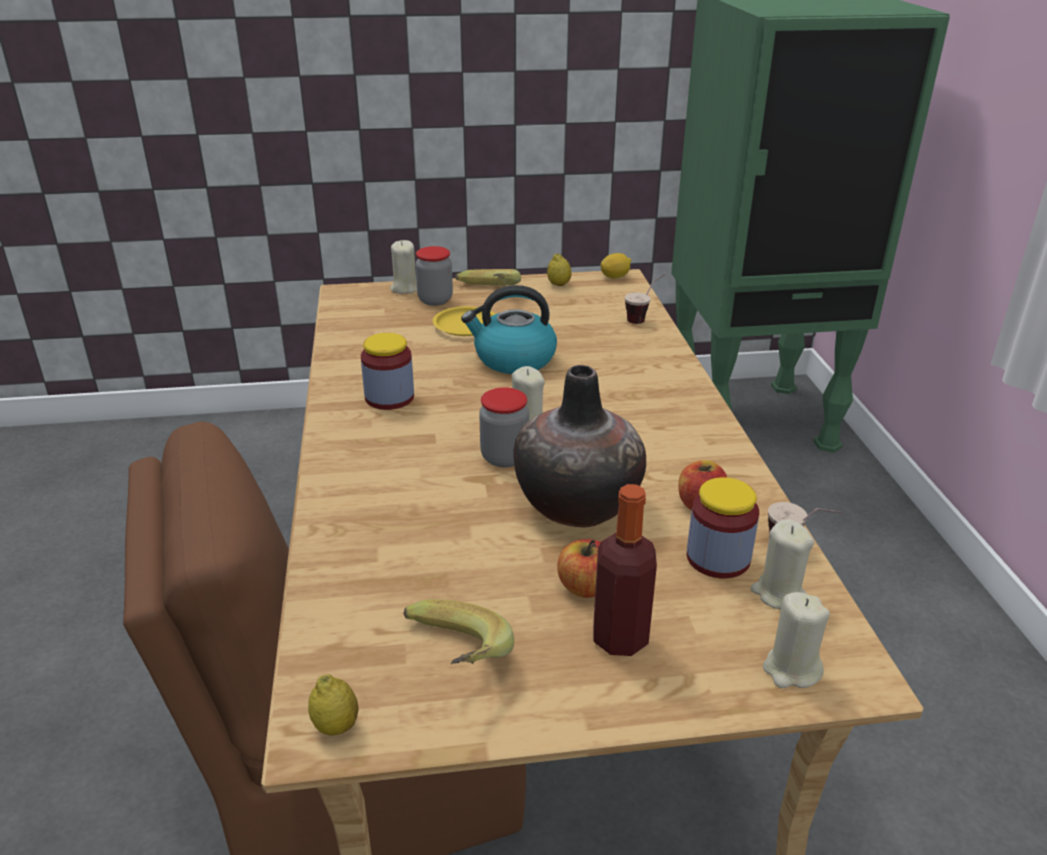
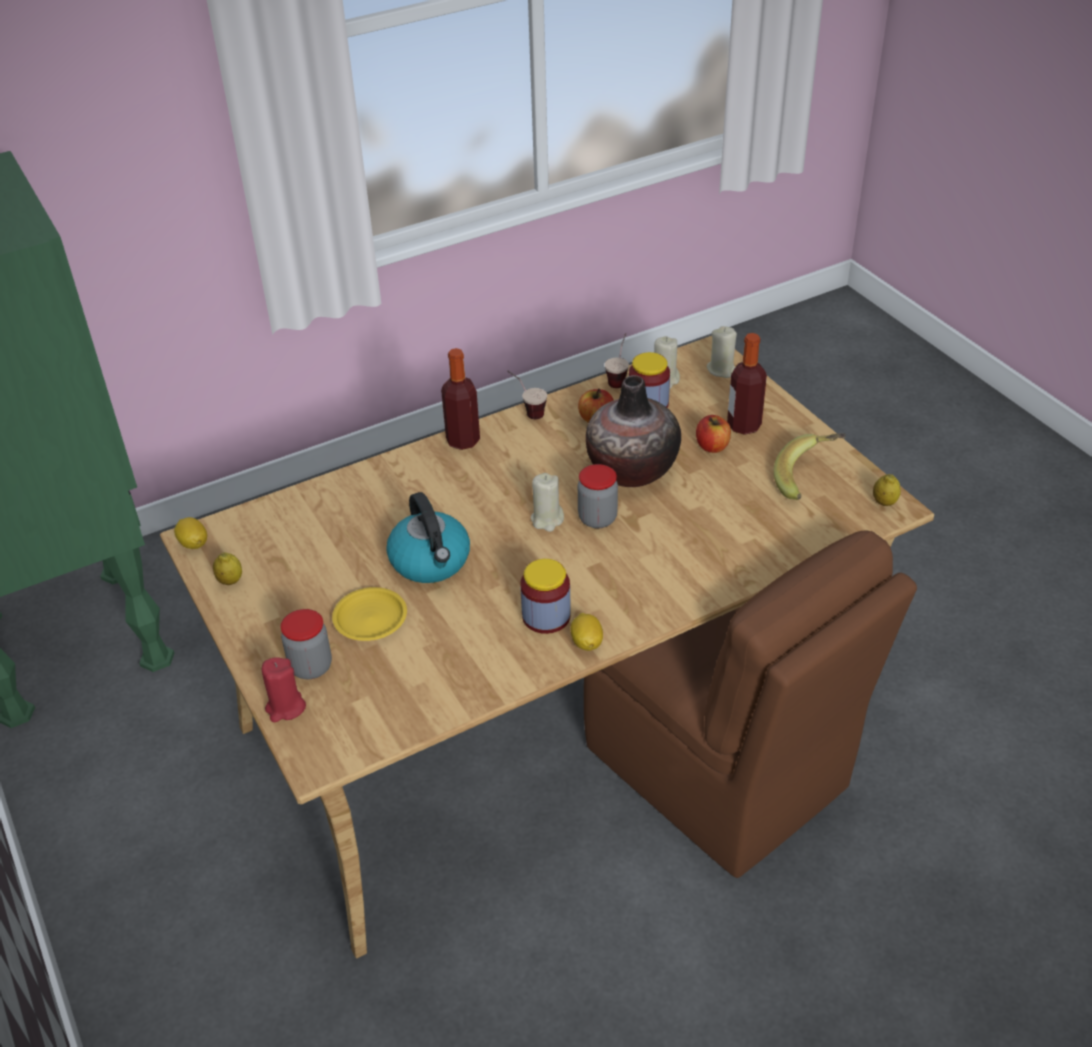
camera: 110 degrees left, 10 degrees up
(336, 410) = (586, 642): none -> lemon
(404, 288) = (285, 707): beige candle -> red candle
(486, 294) = (279, 630): banana -> none
(644, 318) = (300, 501): cup -> cup (527, 411)
(698, 406) = (463, 440): none -> bottle

